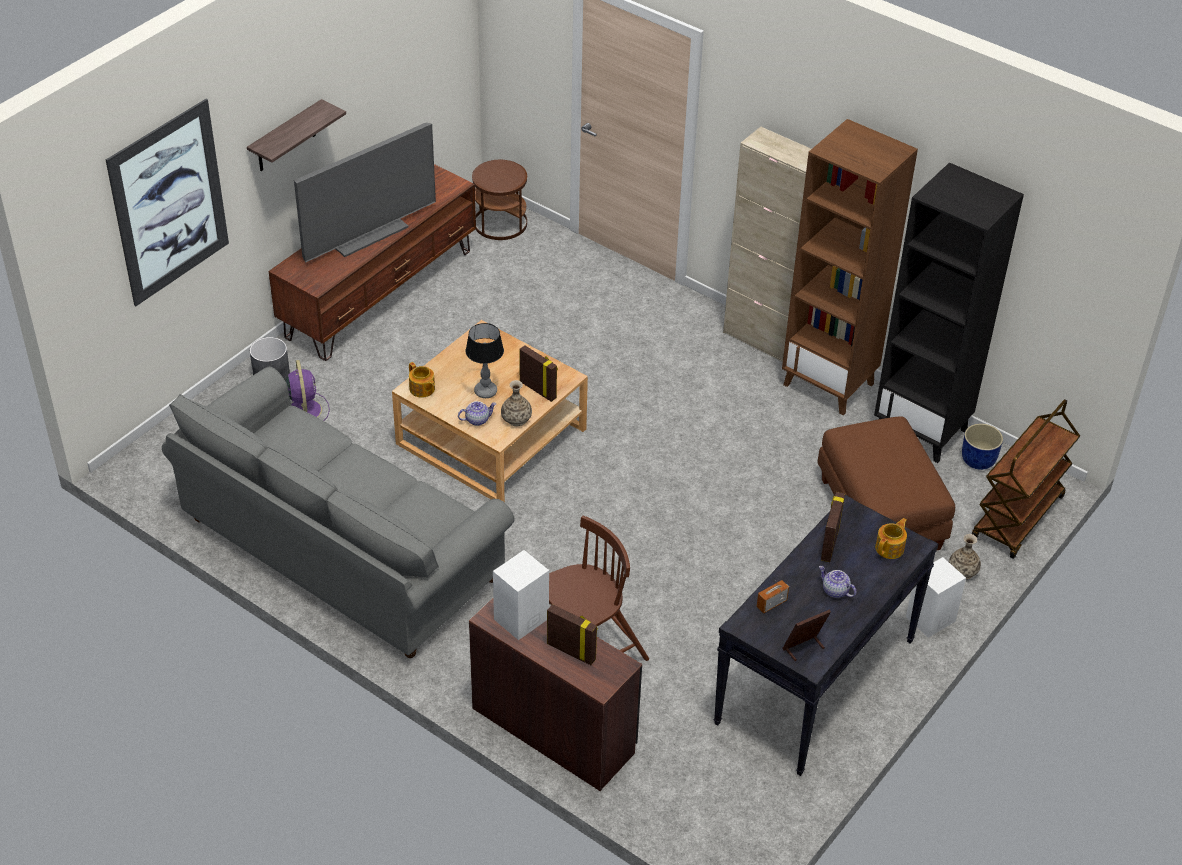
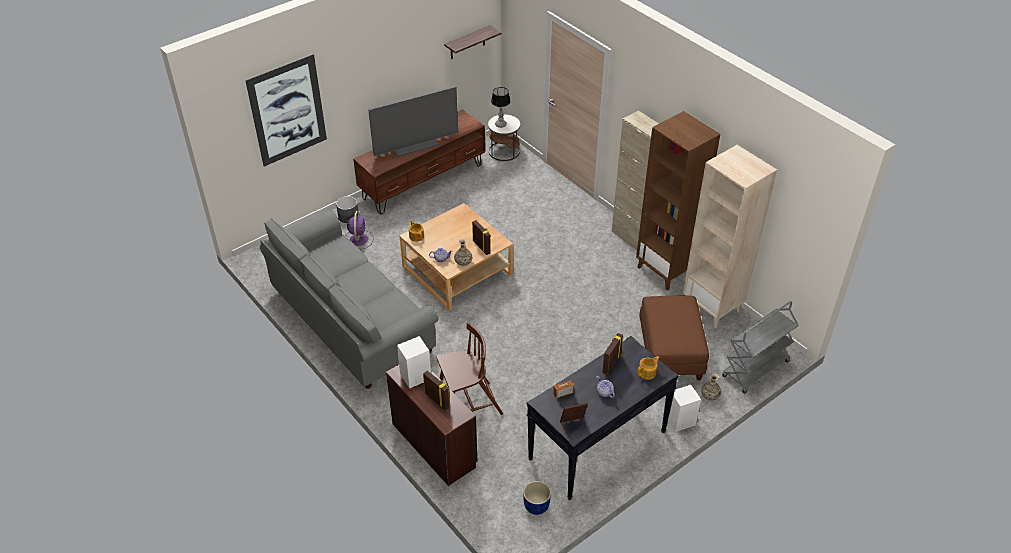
camera: 15 degrees right, 0 degrees up
(286, 137) = (367, 83): shelf -> shelf (467, 43)
(486, 392) = (451, 244): table lamp -> table lamp (501, 125)
(500, 223) = (504, 151): brown side table -> white side table
(922, 430) = (712, 307): black bookcase -> beige bookcase
(977, 460) = (741, 330): blue planter -> blue planter (536, 506)
(1018, 518) = (755, 369): brown cart -> grey cart

